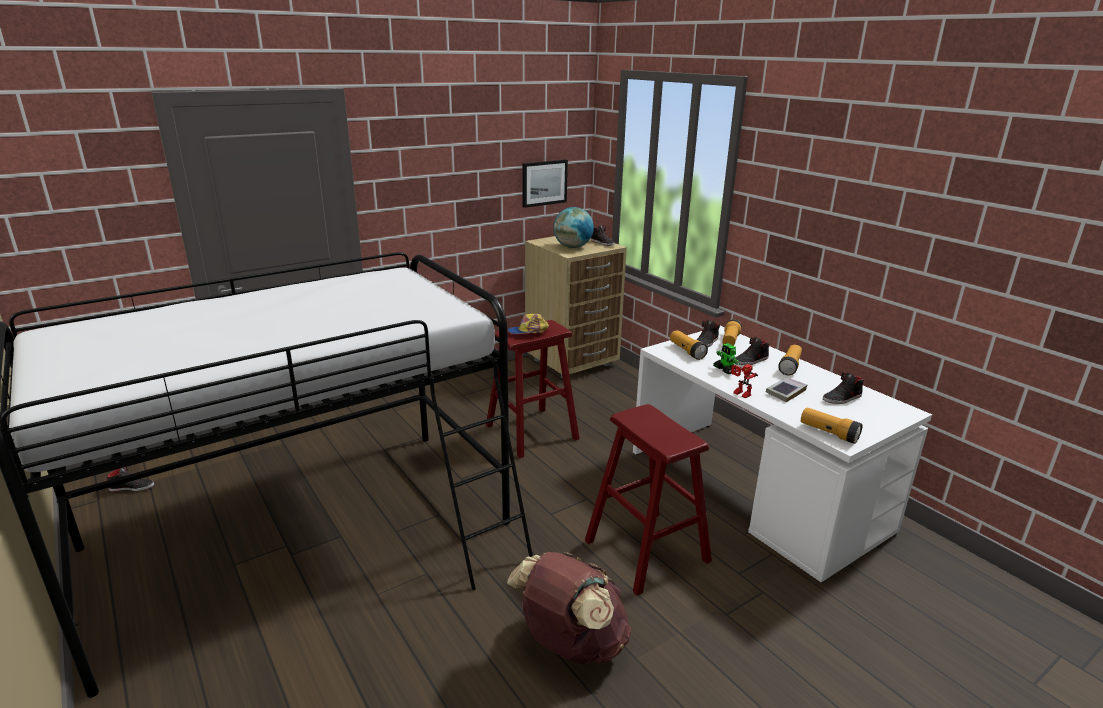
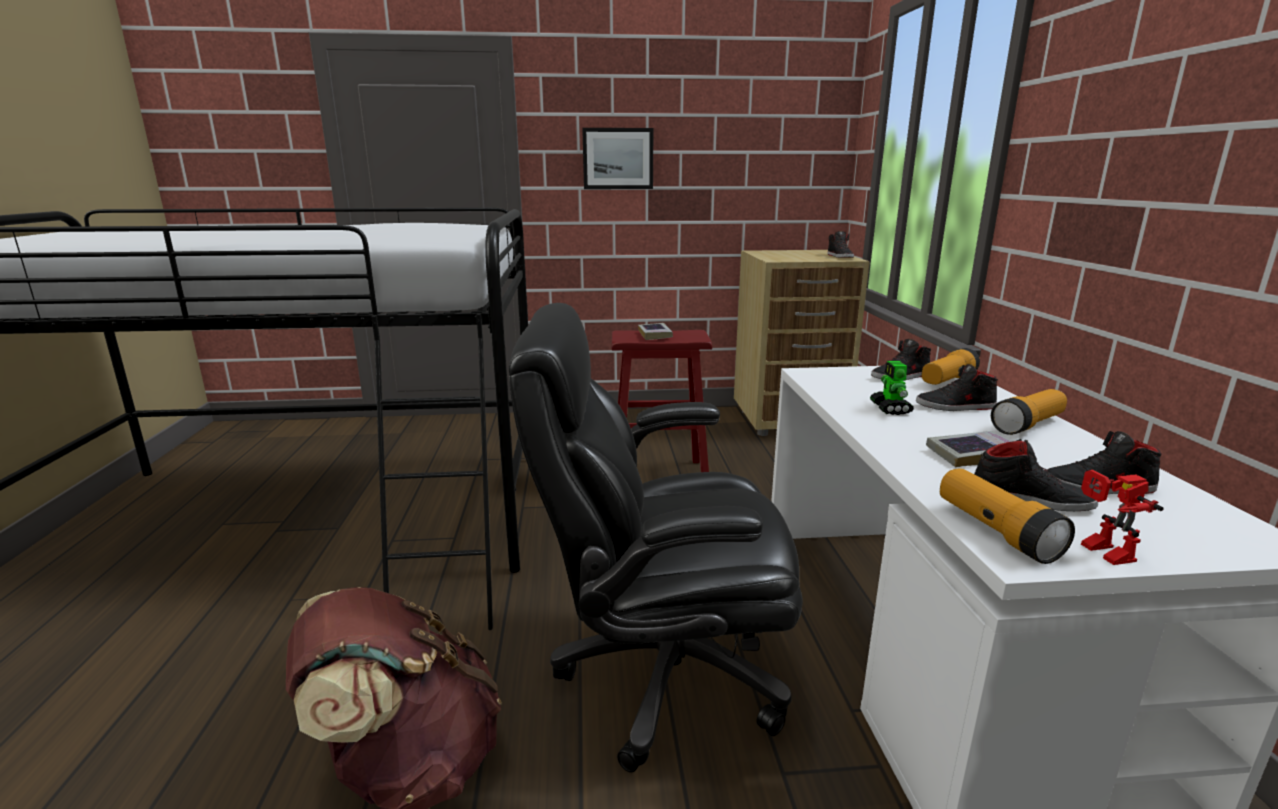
camera: 30 degrees right, 5 degrees down
(132, 487) = (247, 438): black shoe -> black shoe (1030, 499)
(528, 331) = (655, 335): cap -> book
(544, 183) = (776, 176): picture -> picture (618, 159)
(573, 247) = (792, 256): globe -> none
(646, 550) = (659, 673): red stool -> black office chair
(687, 351) = (851, 380): flashlight -> none
(740, 394) = (873, 440): toy robot -> toy robot (1100, 551)

